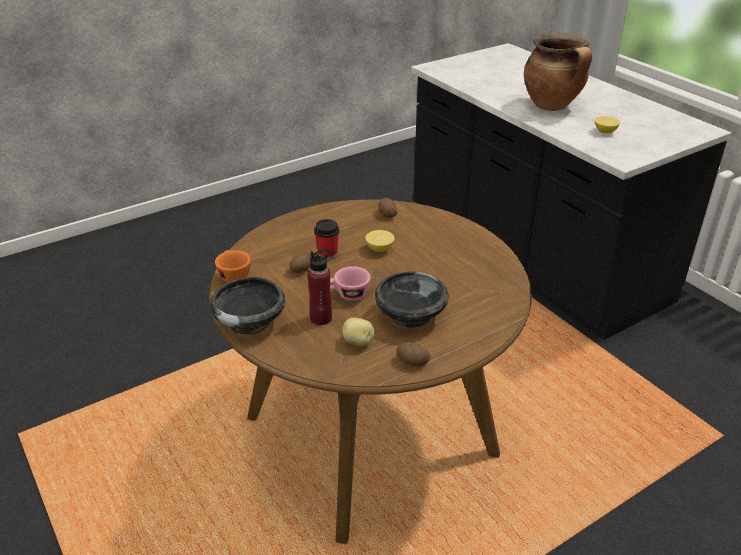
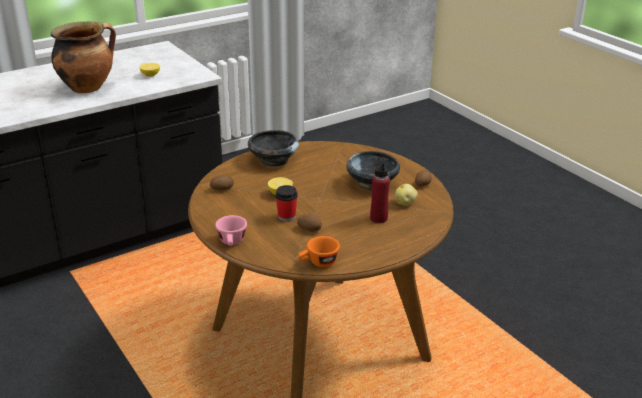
camera: 90 degrees left, 5 degrees down
(250, 322) = (387, 249): black bowl -> black bowl (273, 160)
(347, 295) = (347, 207): pink cup -> pink cup (232, 242)

